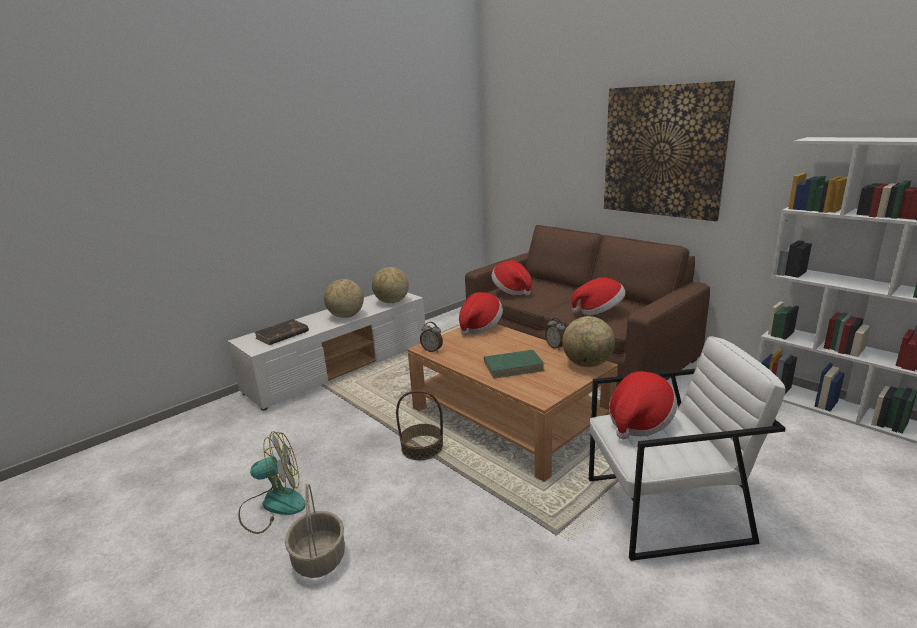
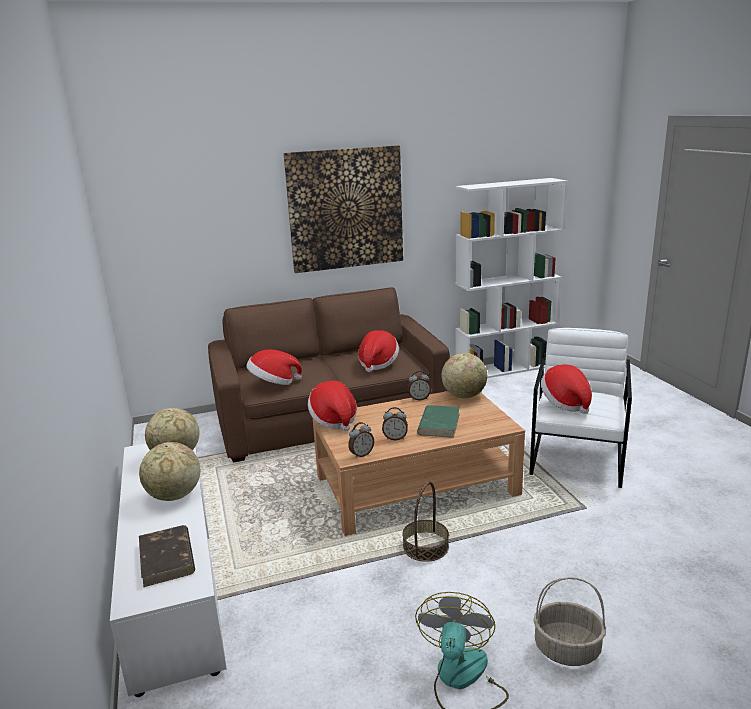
camera: 65 degrees left, 0 degrees up
(470, 355) = (395, 438): none -> alarm clock

